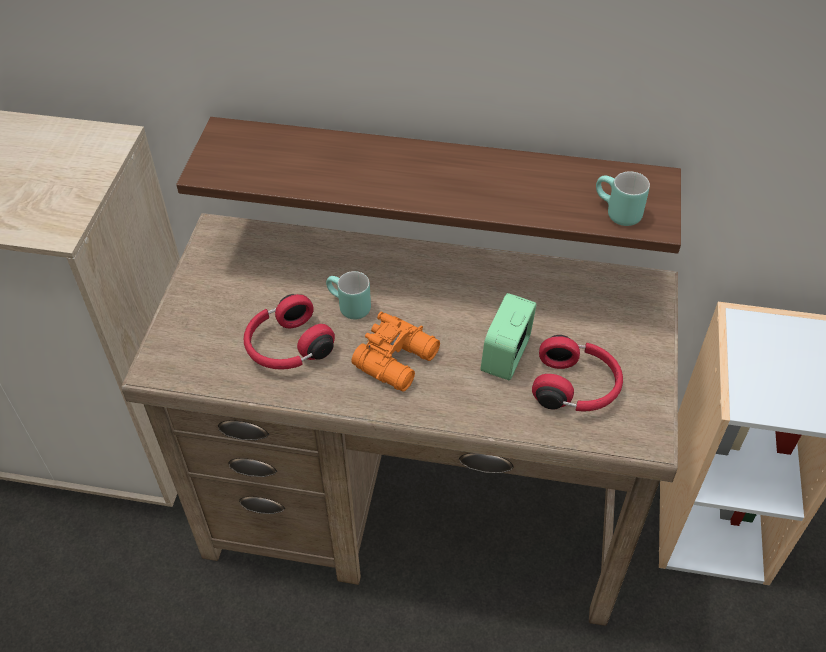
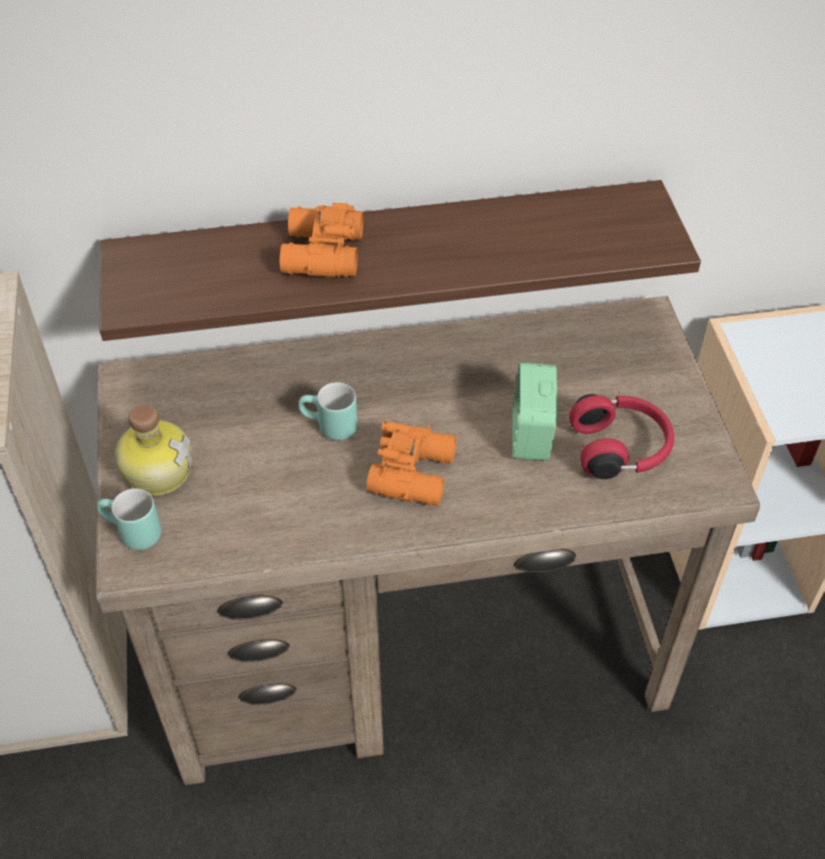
camera: 20 degrees left, 0 degrees up
(206, 304) = (157, 470): none -> bottle
(287, 347) = (280, 493): red headphones -> none
(367, 165) = (320, 254): none -> orange binoculars
(615, 213) = (619, 244): turquoise mug -> turquoise mug (131, 535)

